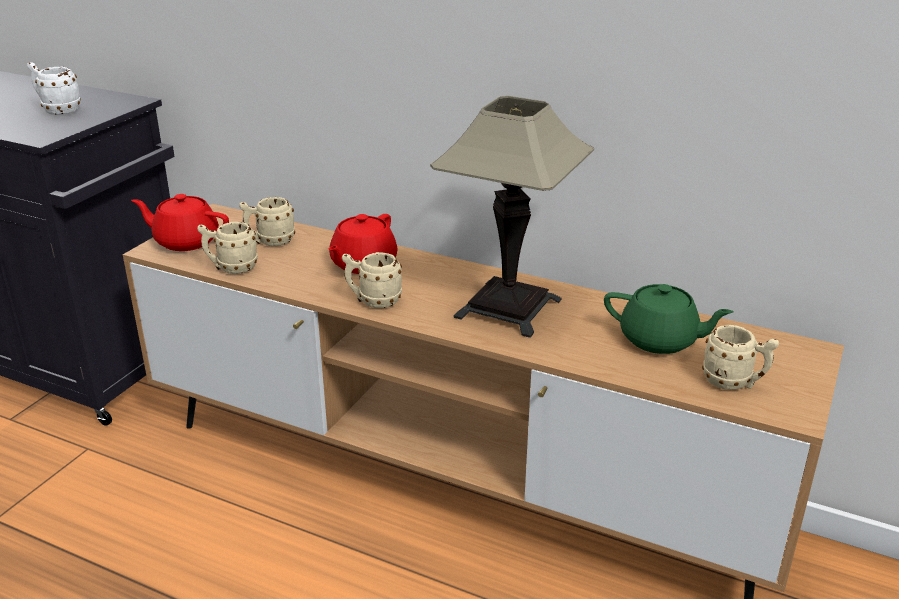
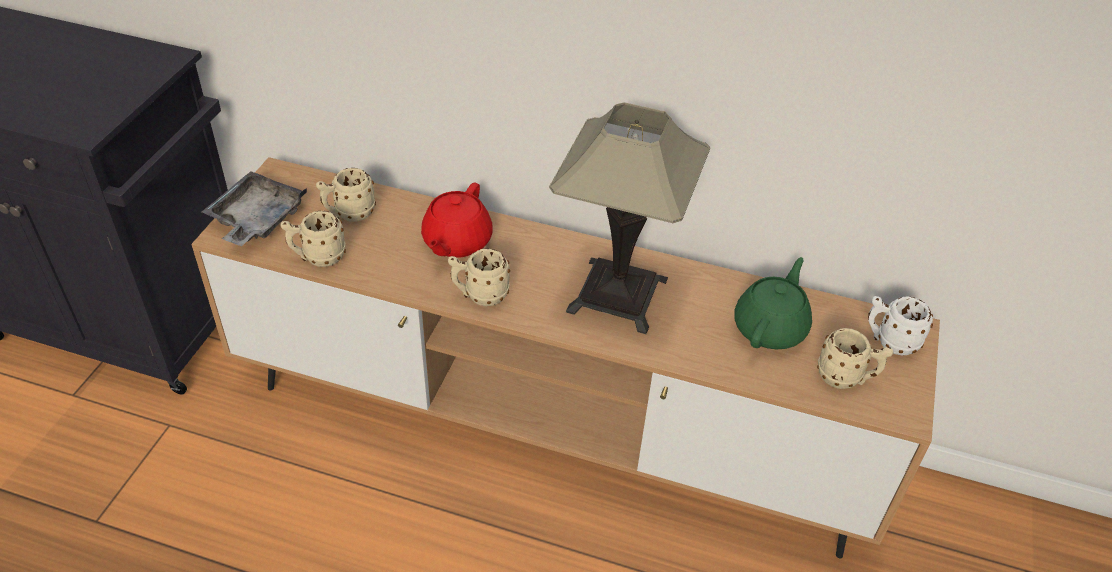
camera: 10 degrees left, 15 degrees up
(57, 110) = (85, 79): white mug -> white mug (889, 341)
(185, 241) = (256, 219): red teapot -> grey tray
(660, 340) = (770, 328): green teapot -> green teapot turned 75 degrees counterclockwise

